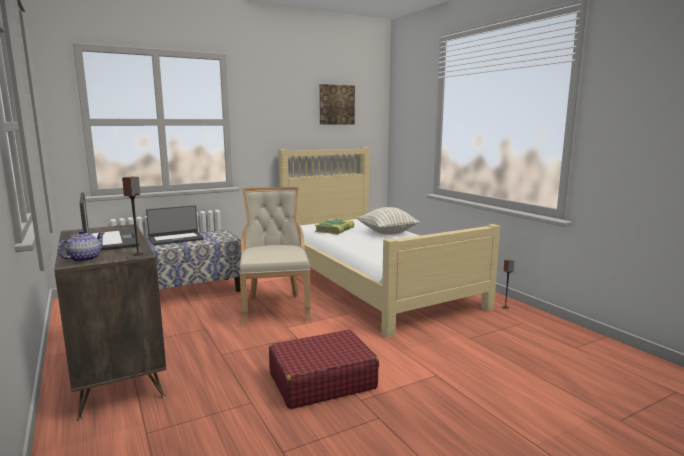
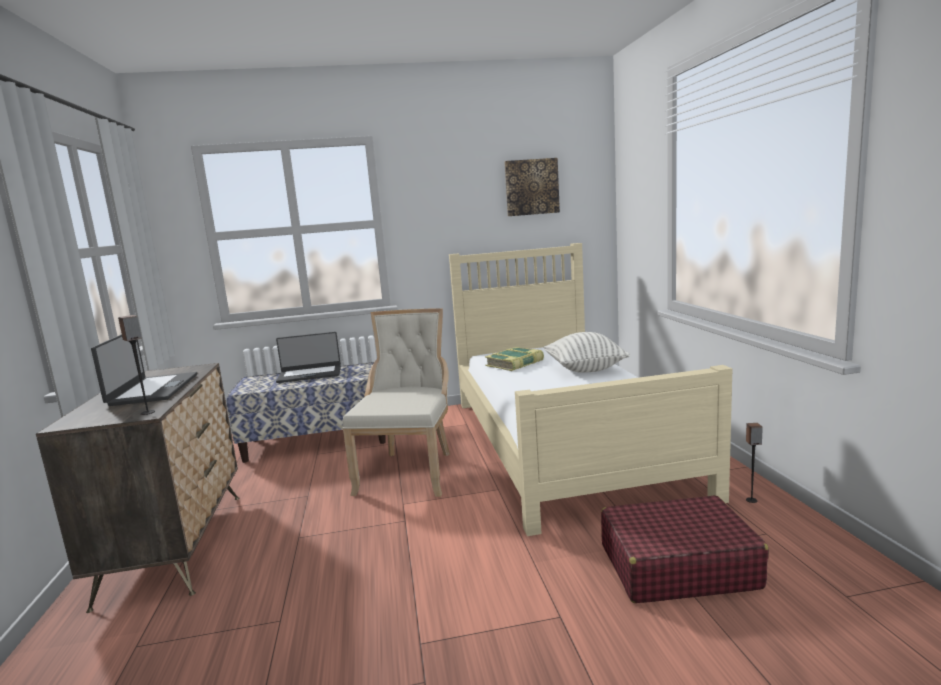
camera: 20 degrees right, 0 degrees up
(84, 259) = (86, 418): teapot -> none
(321, 381) = (389, 600): red suitcase -> red suitcase (677, 566)

